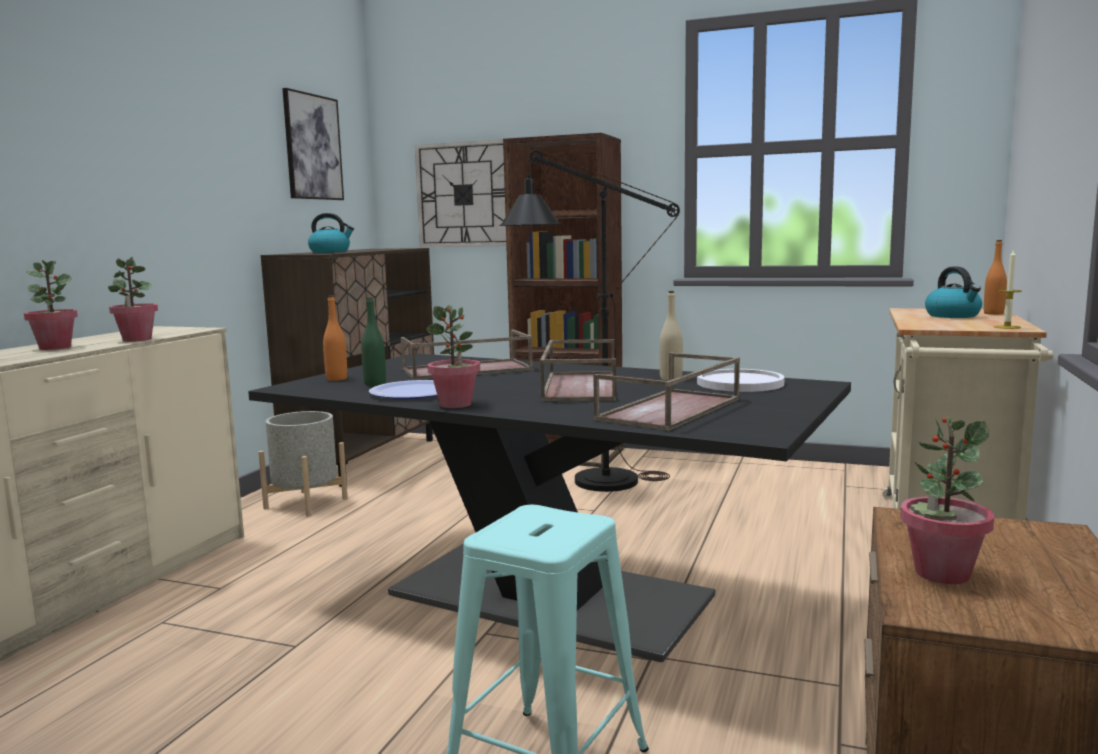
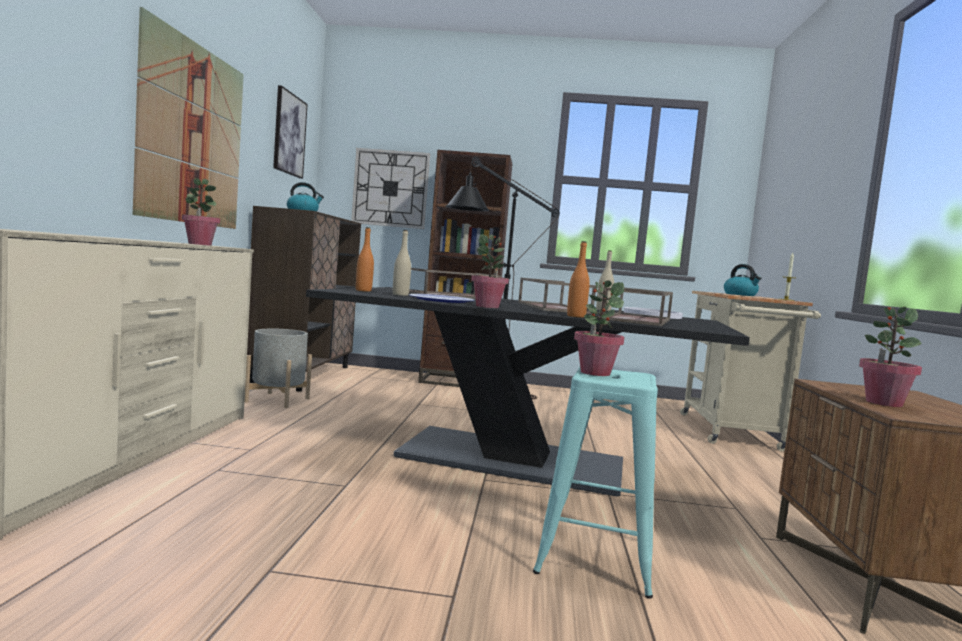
camera: 15 degrees left, 5 degrees down
(55, 347) = (139, 239): potted plant -> potted plant (595, 373)
(148, 189) = (194, 135): none -> picture
(375, 384) = (400, 295): green bottle -> beige bottle
(993, 313) = (760, 296): orange bottle -> orange bottle (576, 316)

